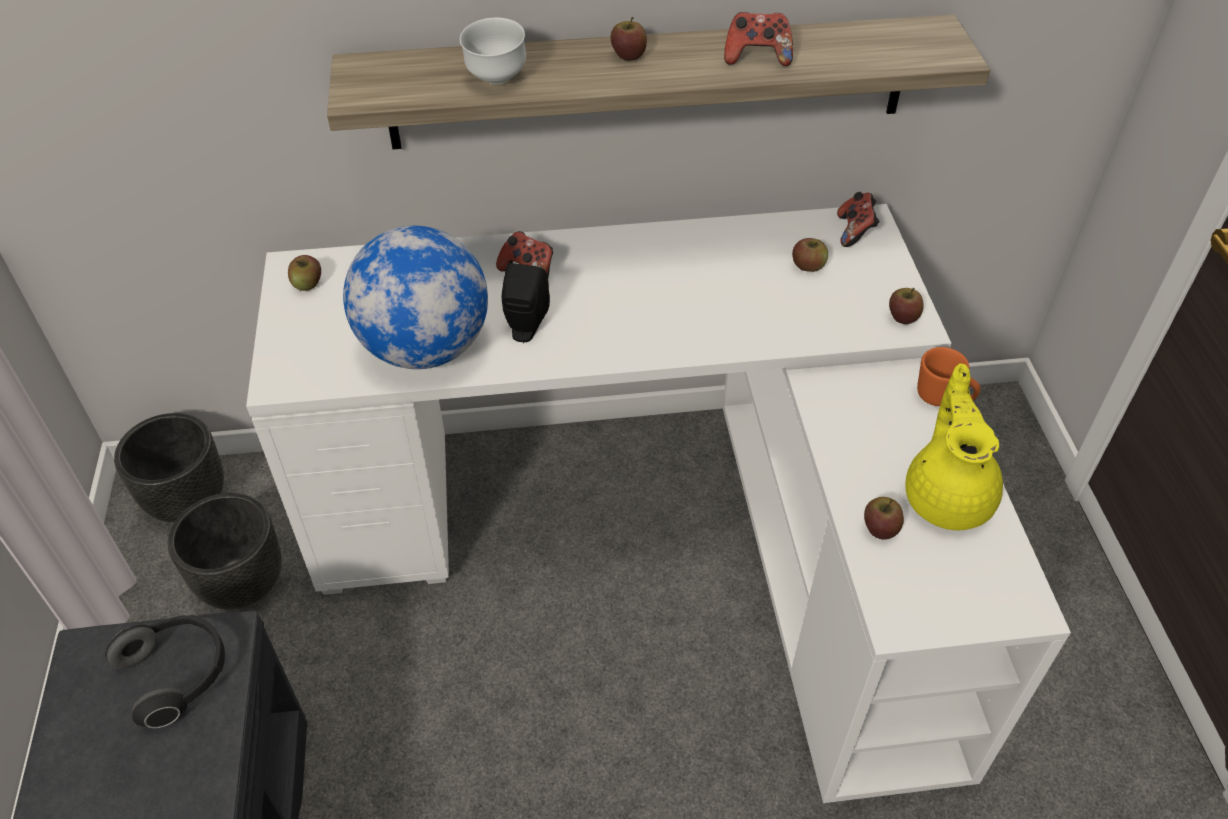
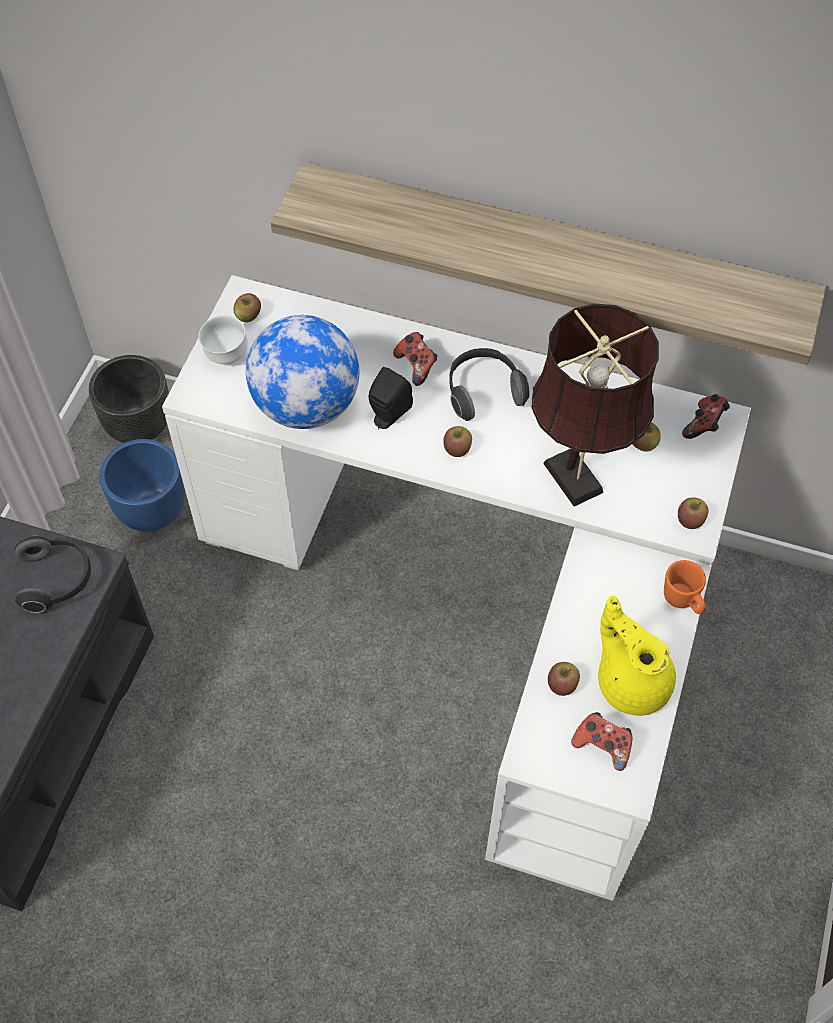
camera: 25 degrees right, 10 degrees up
(243, 586) = (151, 513): black planter -> blue planter
(496, 79) = (408, 229): white bowl -> white bowl (226, 356)
(615, 273) = (483, 392): none -> headphones
(628, 55) = (523, 239): apple -> apple (457, 448)
(757, 57) = (624, 276): game controller -> game controller (602, 746)
(767, 322) = (576, 483): none -> brown table lamp
(948, 495) = (631, 680): yellow teapot -> yellow teapot turned 60 degrees counterclockwise

